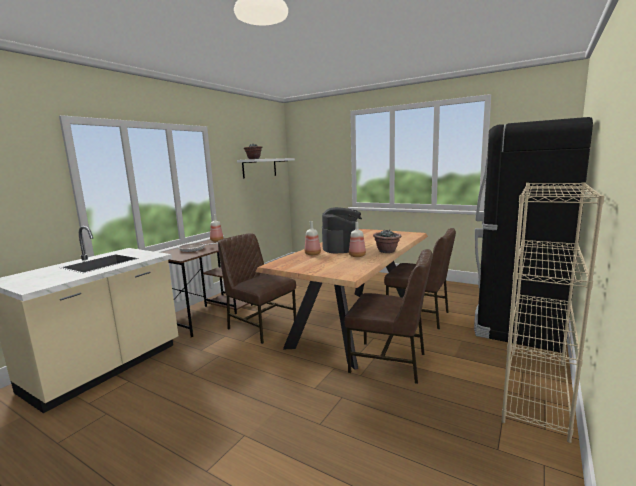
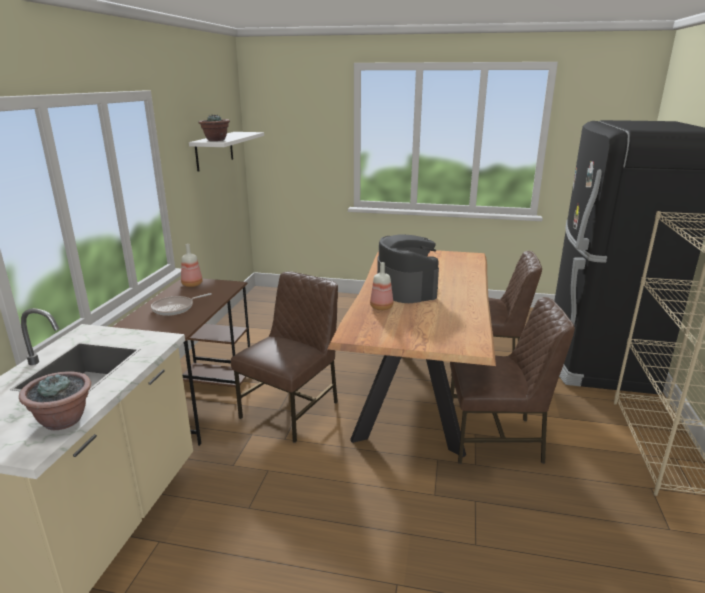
camera: 20 degrees left, 10 degrees up
(260, 326) = (292, 409): brown chair -> brown chair turned 105 degrees clockwise
(356, 256) = (444, 306): bottle -> none
(387, 251) = (473, 294): potted plant -> potted plant (64, 420)

